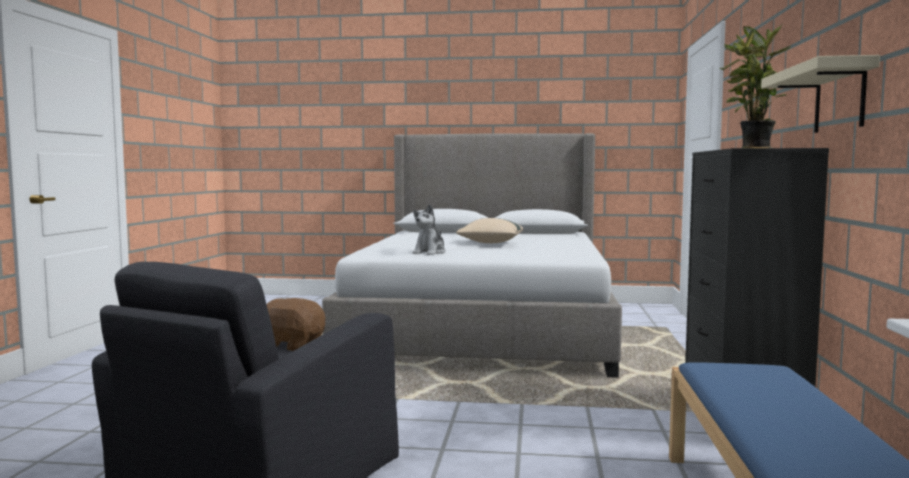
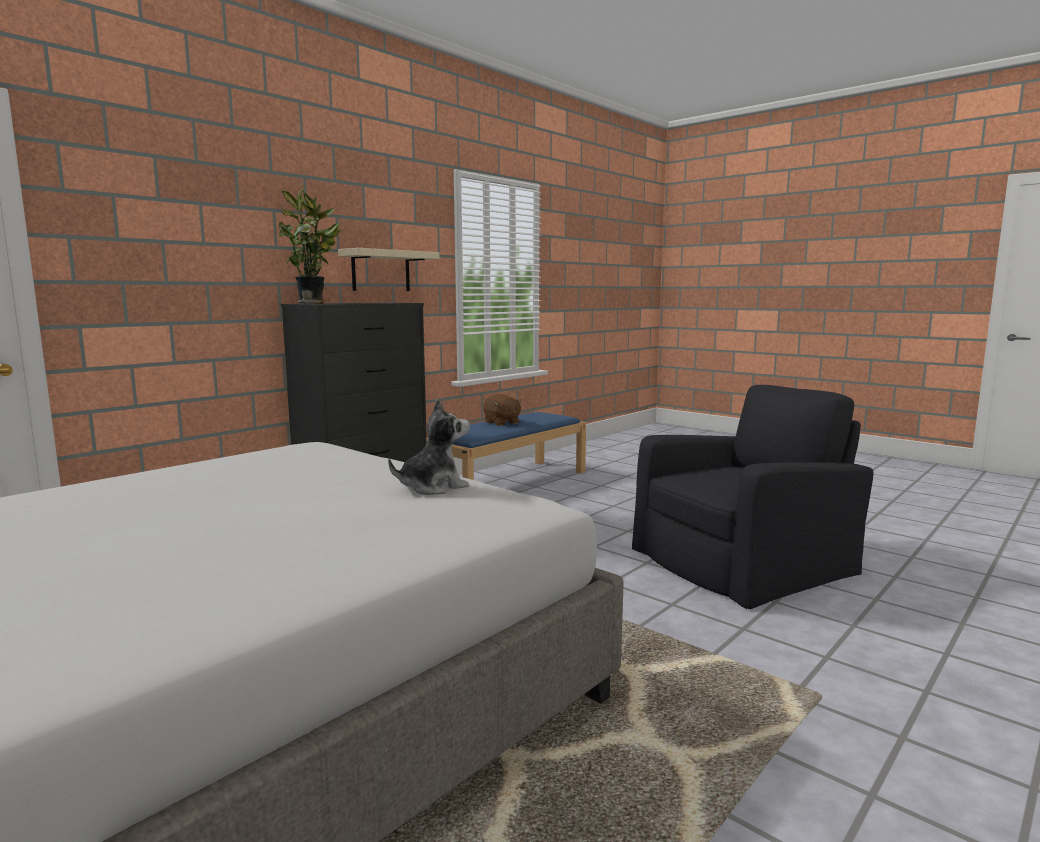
camera: 145 degrees left, 5 degrees up
(291, 345) = (715, 484): brown plush toy -> brown plush toy (502, 423)
(490, 243) = (214, 508): beige pillow -> none

